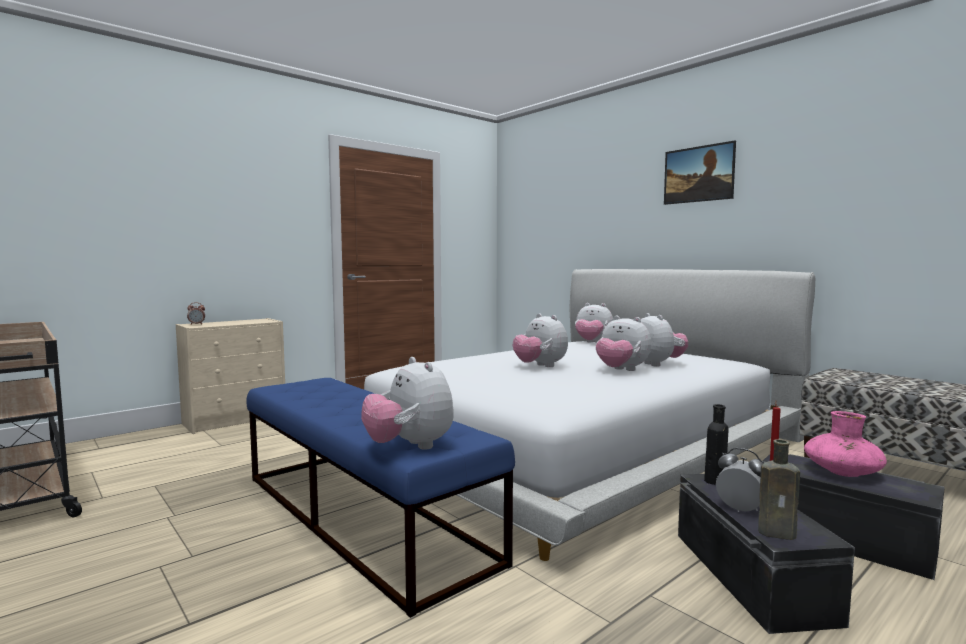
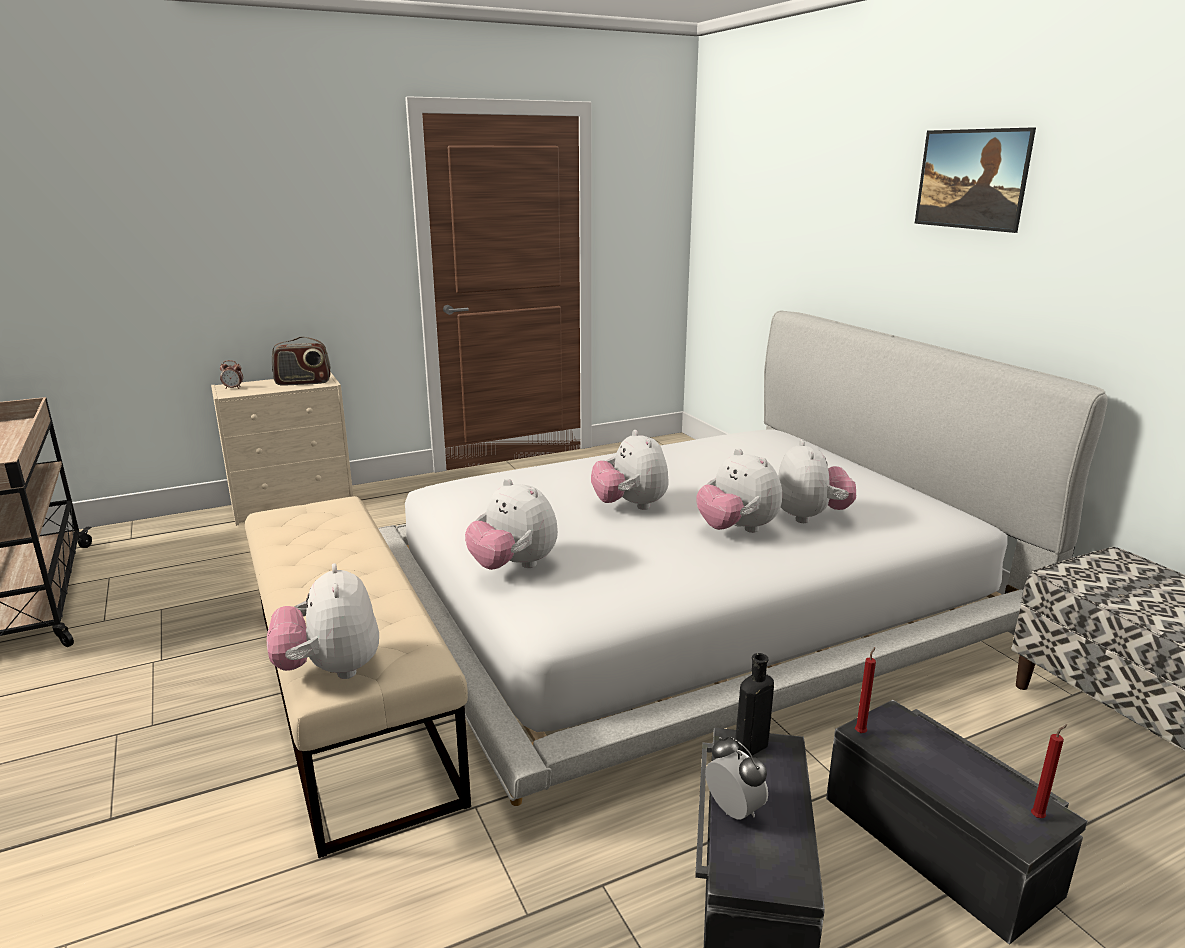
camera: 15 degrees right, 15 degrees up
(252, 321) = (303, 382): none -> radio
(361, 516) = (349, 695): blue bench -> beige bench
(592, 343) = (772, 441): plush toy -> plush toy (513, 566)
(779, 534) = (744, 865): brown bottle -> none
(842, 472) = (954, 763): pink vase -> none
(918, 488) = (1039, 817): none -> red candle

